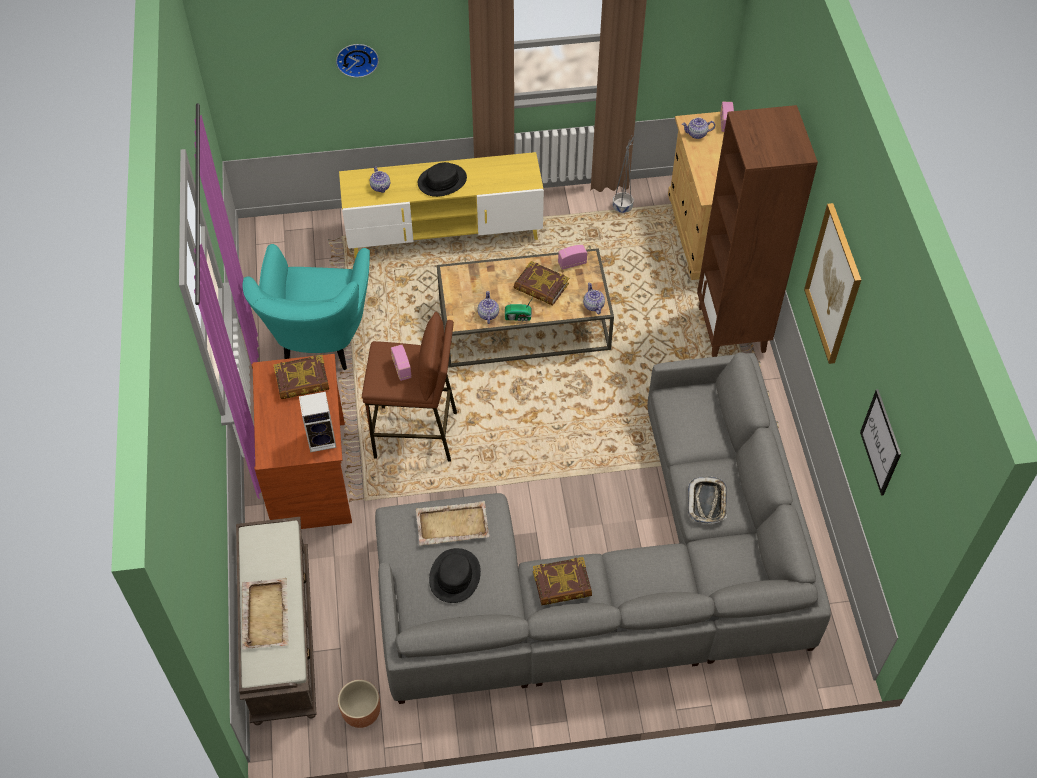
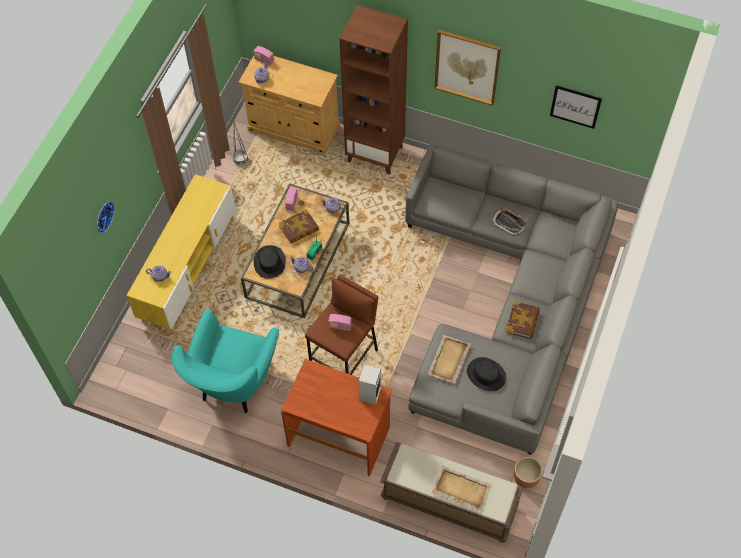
camera: 60 degrees left, 5 degrees up
(302, 381) = (316, 386): book -> none
(320, 343) = (233, 385): turquoise armchair -> turquoise armchair turned 75 degrees clockwise
(442, 181) = (181, 238): black hat -> black hat (269, 262)

